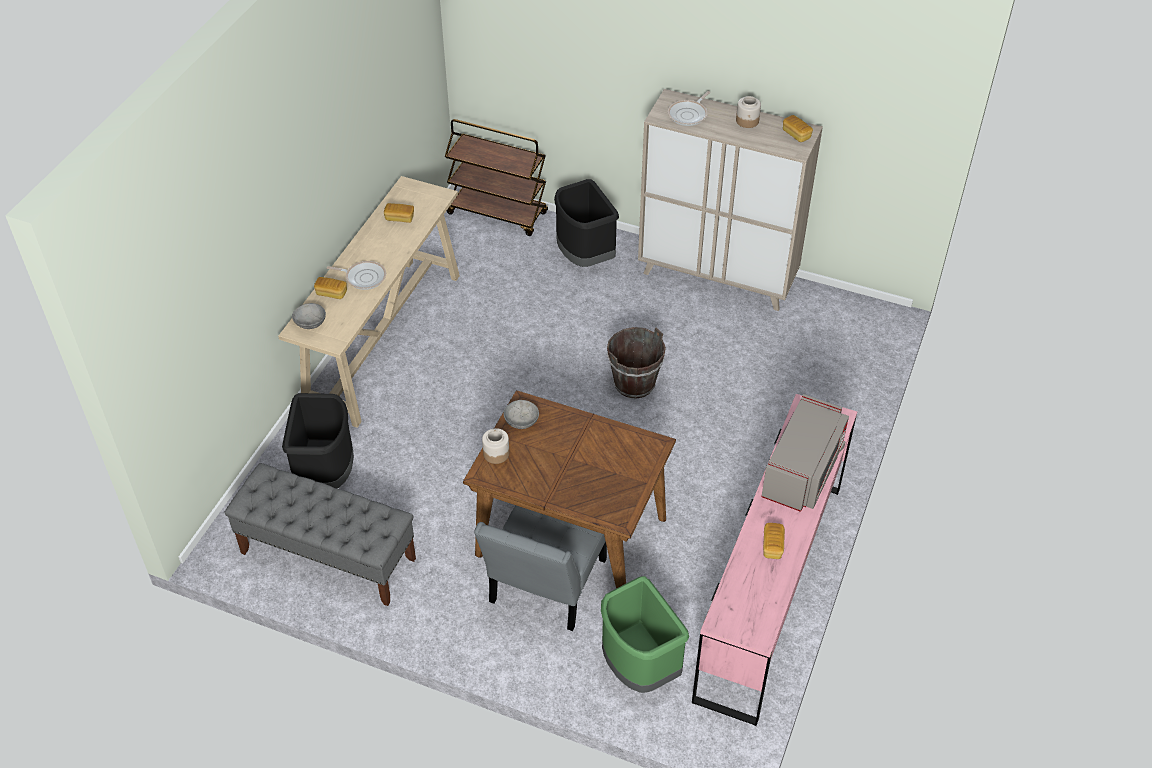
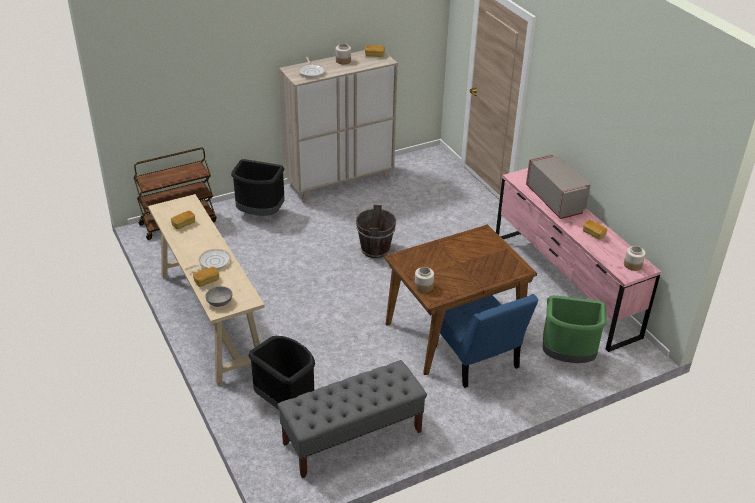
camera: 50 degrees left, 10 degrees down
(521, 421) = (410, 265): grey bowl -> none
(545, 586) = (477, 360): grey chair -> blue chair
(750, 618) = (632, 265): none -> jar

